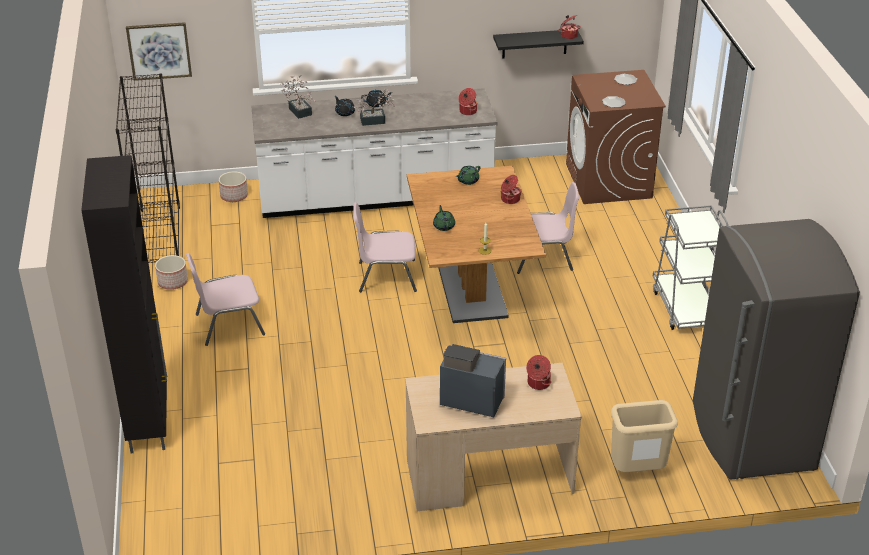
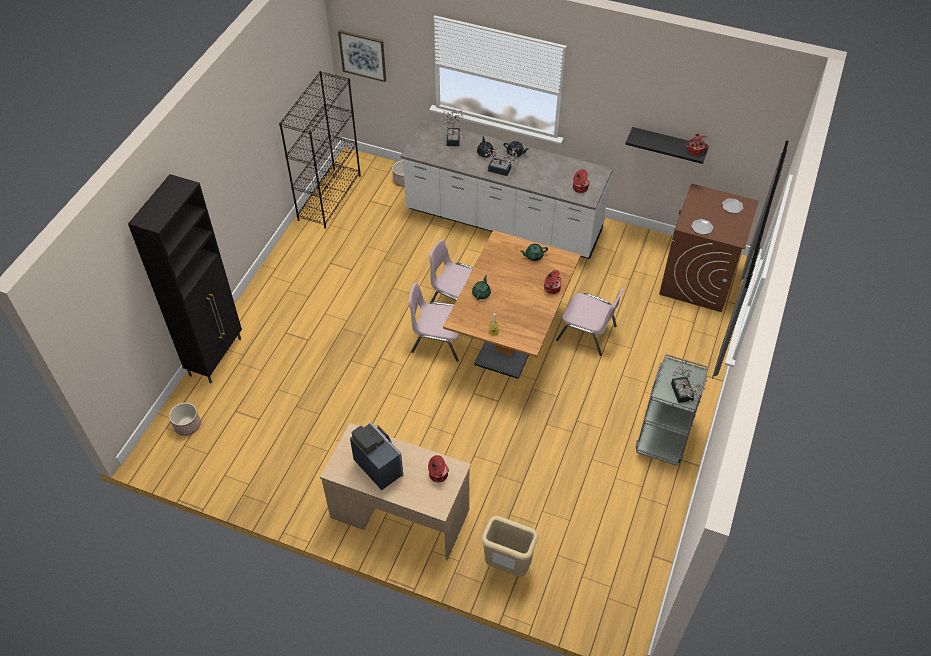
camera: 30 degrees right, 15 degrees up
(172, 282) = (310, 242): planter -> planter (187, 425)
(228, 324) = (321, 295): pink chair -> pink chair (438, 339)
(708, 235) = (682, 394): none -> potted plant
(751, 436) = (619, 579): grey fridge -> none

